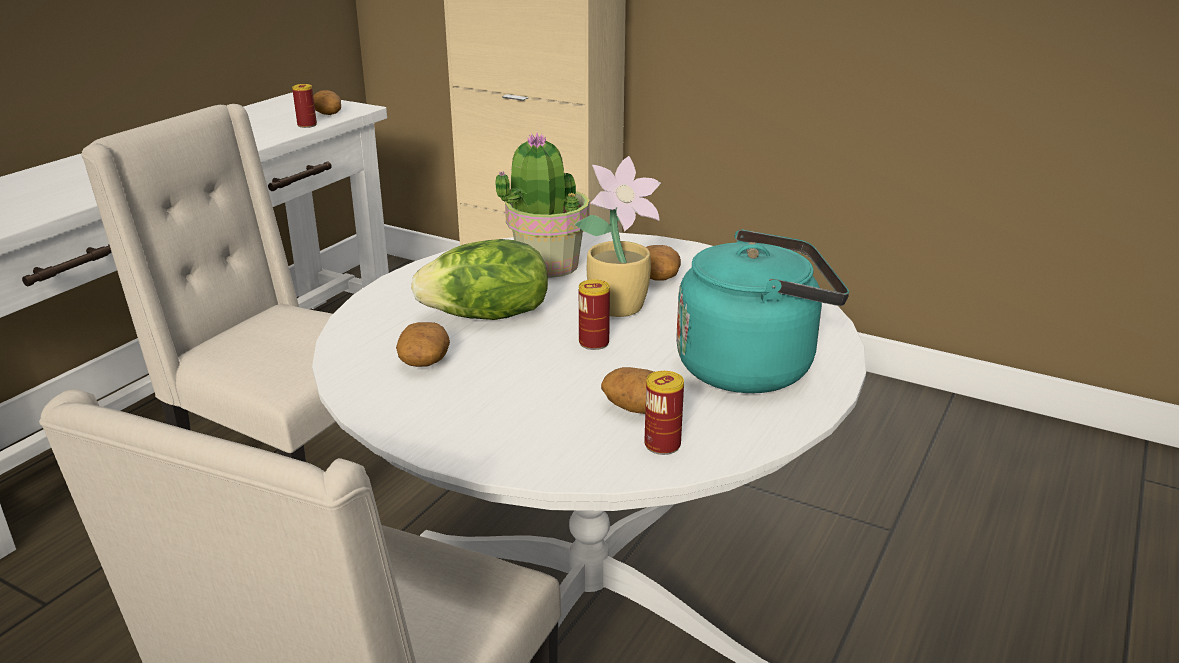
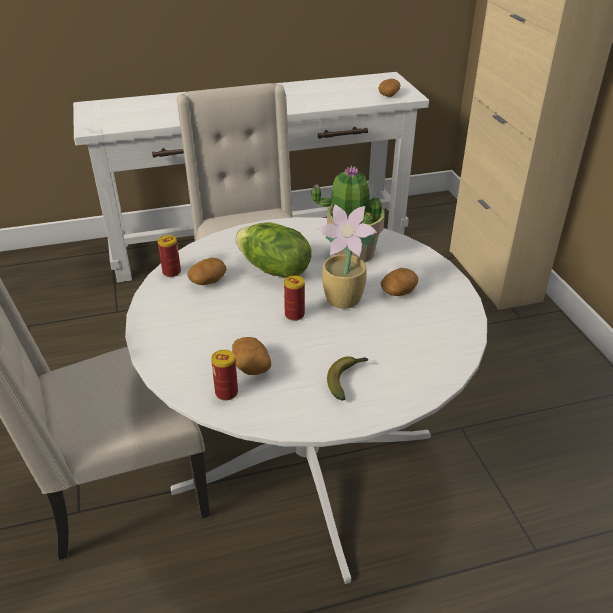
camera: 45 degrees right, 10 degrees up
(307, 125) = (364, 101): can -> can (171, 272)
(753, 367) = (346, 379): turquoise kettle -> banana

